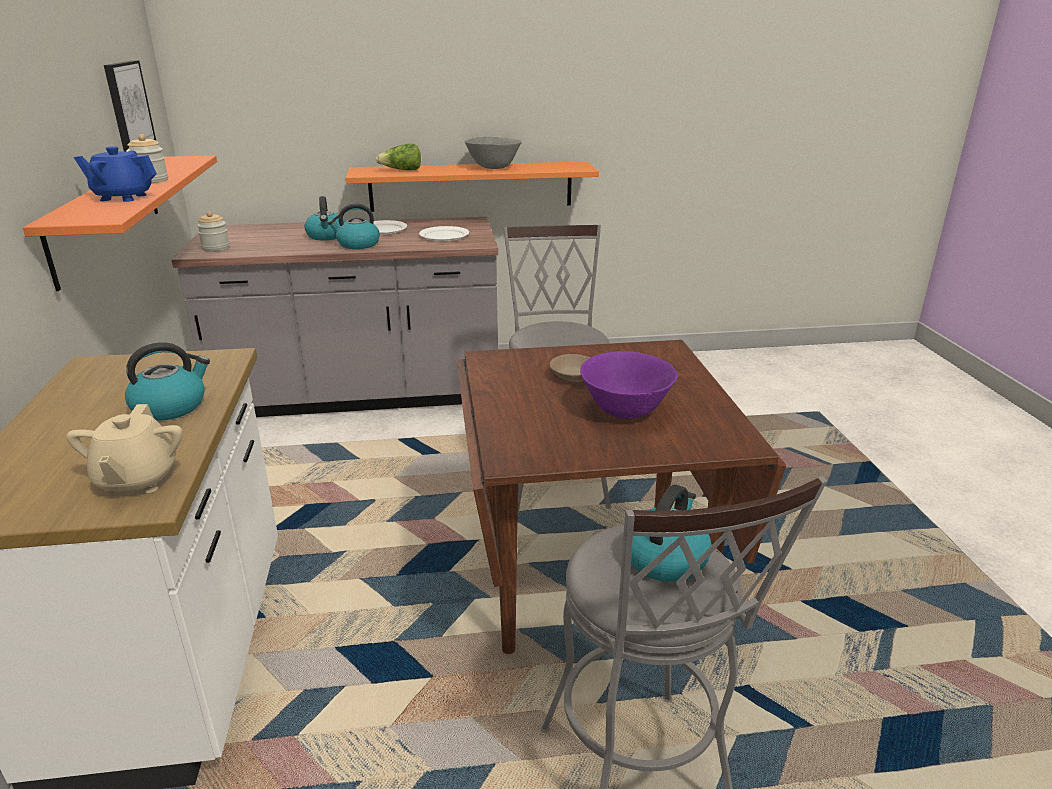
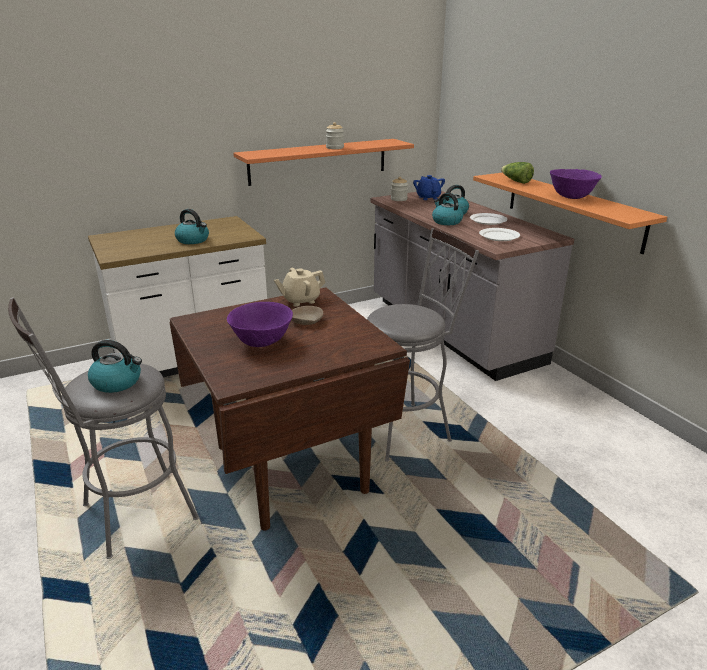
camera: 70 degrees right, 0 degrees up
(123, 197) = (295, 151): blue teapot -> blue teapot (428, 198)
(128, 105) = (378, 107): picture -> none
(137, 480) = (129, 251): beige teapot -> beige teapot (300, 300)
(493, 168) = (571, 197): grey bowl -> purple bowl

